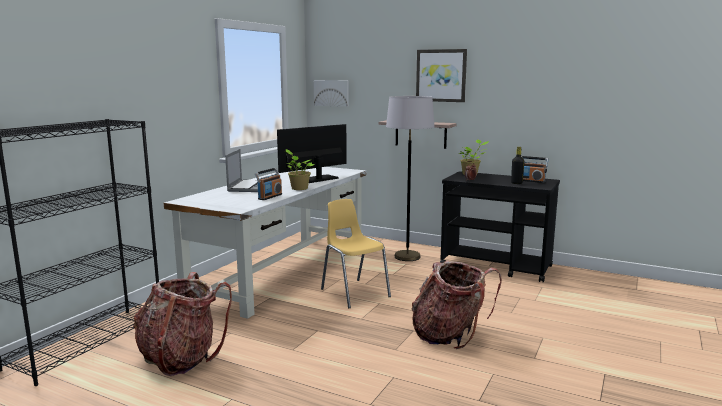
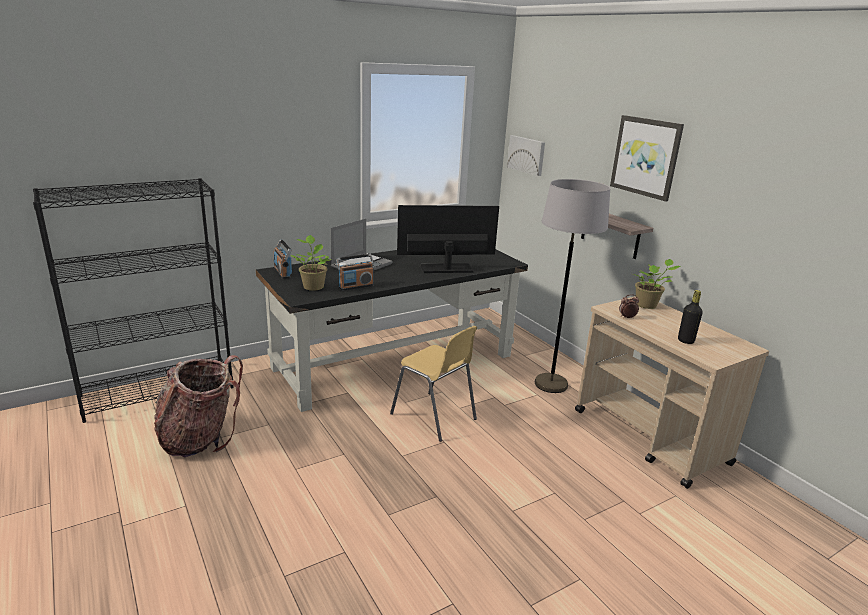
camera: 30 degrees right, 10 degrees up
(281, 271) = (395, 361): white desk -> black desk
(298, 188) = (405, 279): potted plant -> potted plant (313, 286)
(354, 293) = (434, 417): yellow chair -> yellow chair turned 135 degrees clockwise
(450, 335) = (468, 522): backpack -> none
(496, 266) = (650, 437): black cart -> beige cart
(531, 181) = (716, 341): radio -> radio (282, 272)

